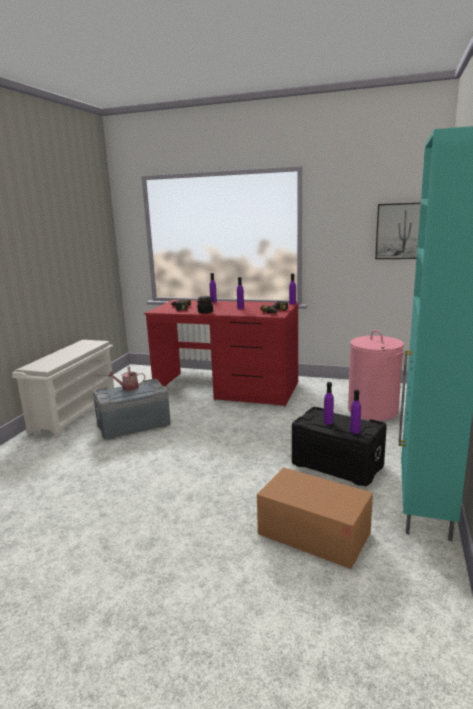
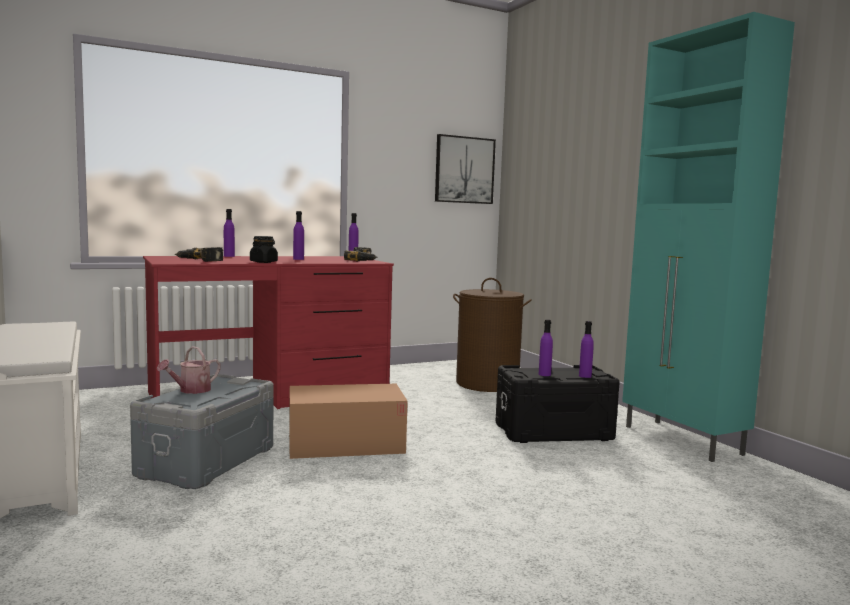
camera: 45 degrees left, 10 degrees down
(314, 533) = (657, 488): cardboard box -> cardboard box (345, 444)
(373, 410) = (487, 384): pink laundry basket -> brown laundry basket

